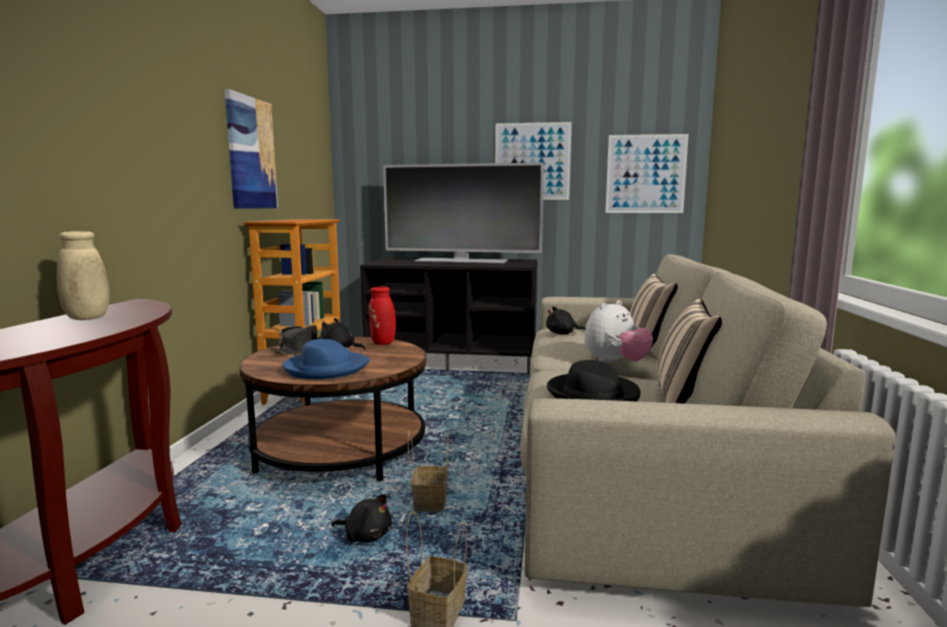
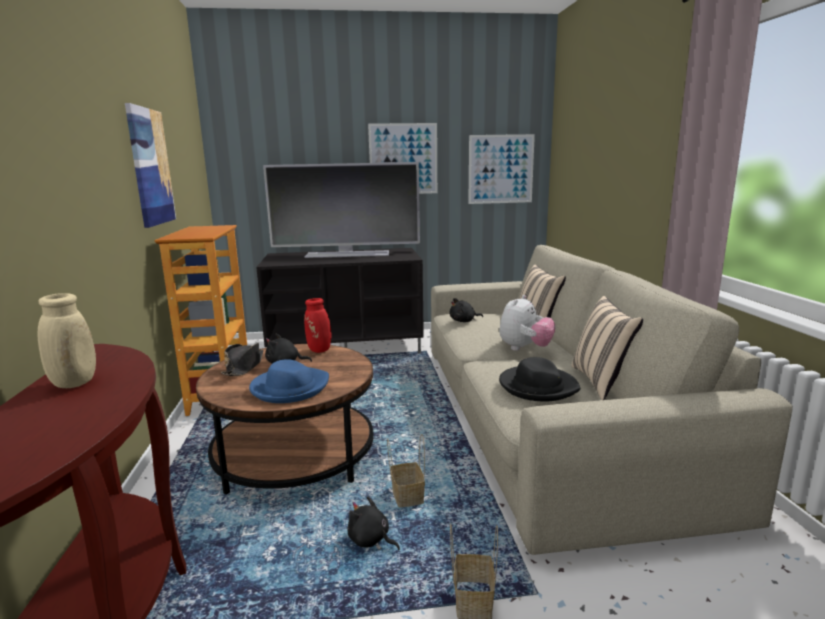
camera: 15 degrees left, 5 degrees up
(366, 535) = (371, 540): black plush toy -> black plush toy turned 150 degrees counterclockwise

